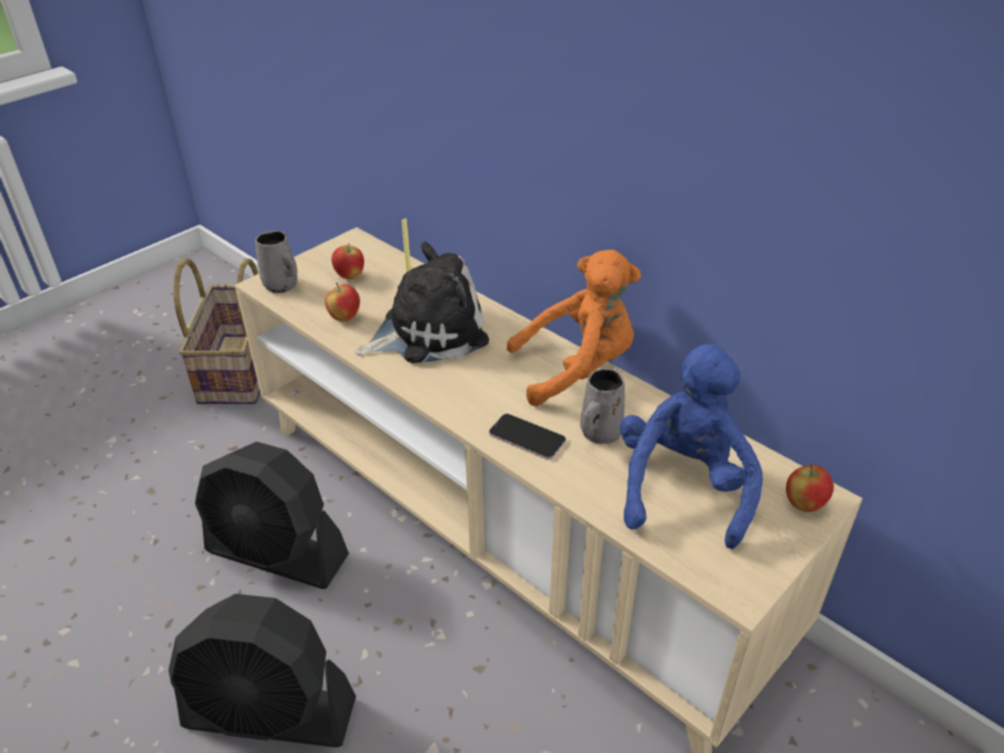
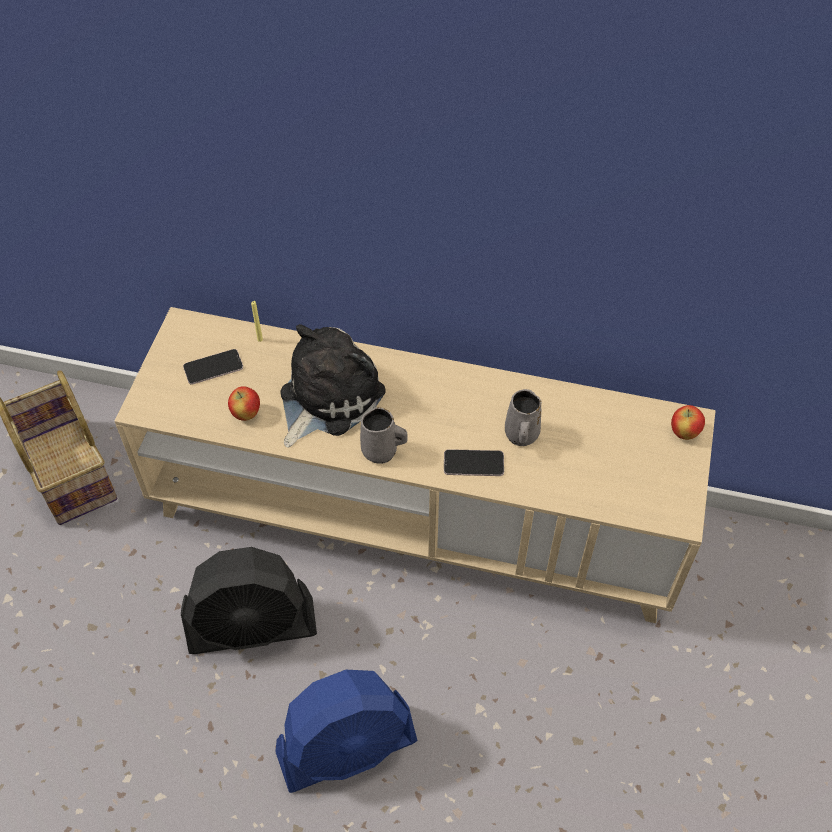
camera: 30 degrees left, 15 degrees up
(270, 713) = (347, 747): black fan -> blue fan
(282, 286) = (161, 404): grey mug -> grey mug (381, 452)
(350, 276) = (213, 367): apple -> phone
(577, 369) = (468, 383): orange plush toy -> none
(683, 487) = (603, 455): blue plush toy -> none

